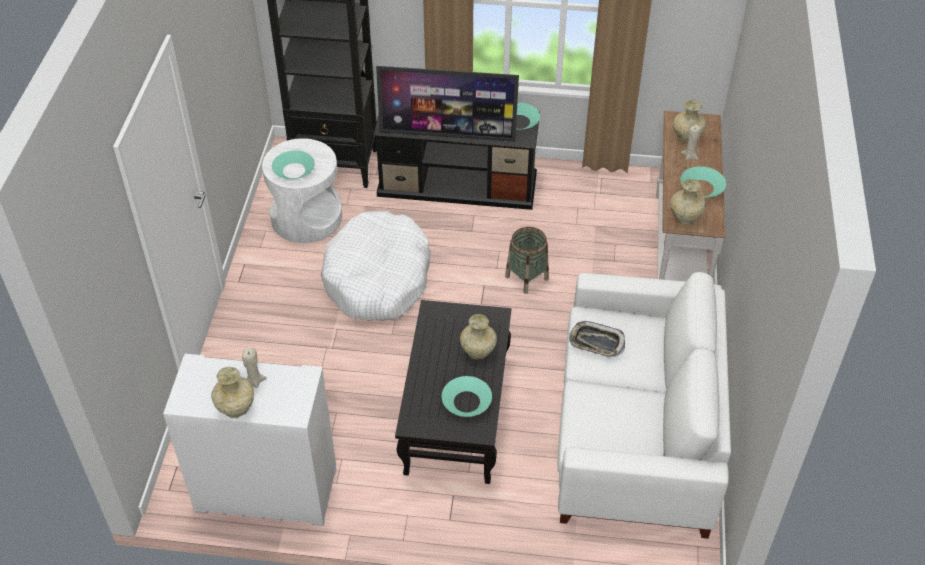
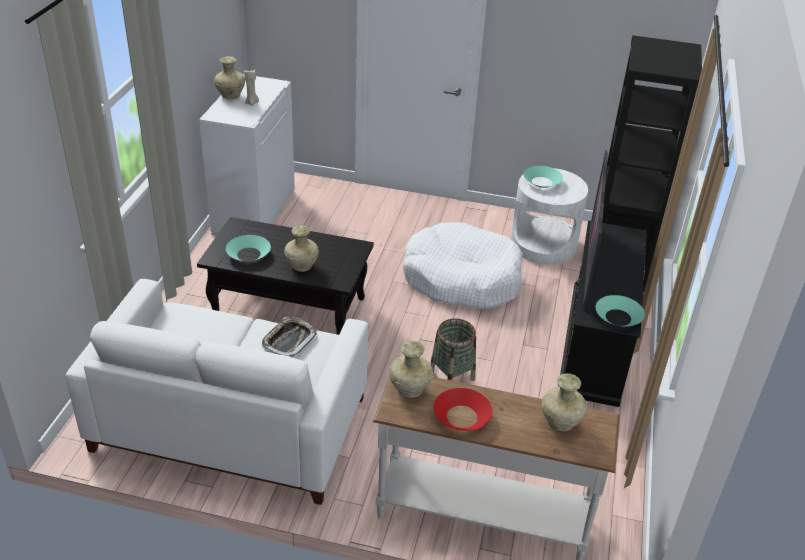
camera: 95 degrees right, 10 degrees down
(689, 156) = (522, 418): beige candle -> none
(701, 187) = (462, 416): turquoise bowl -> red bowl

